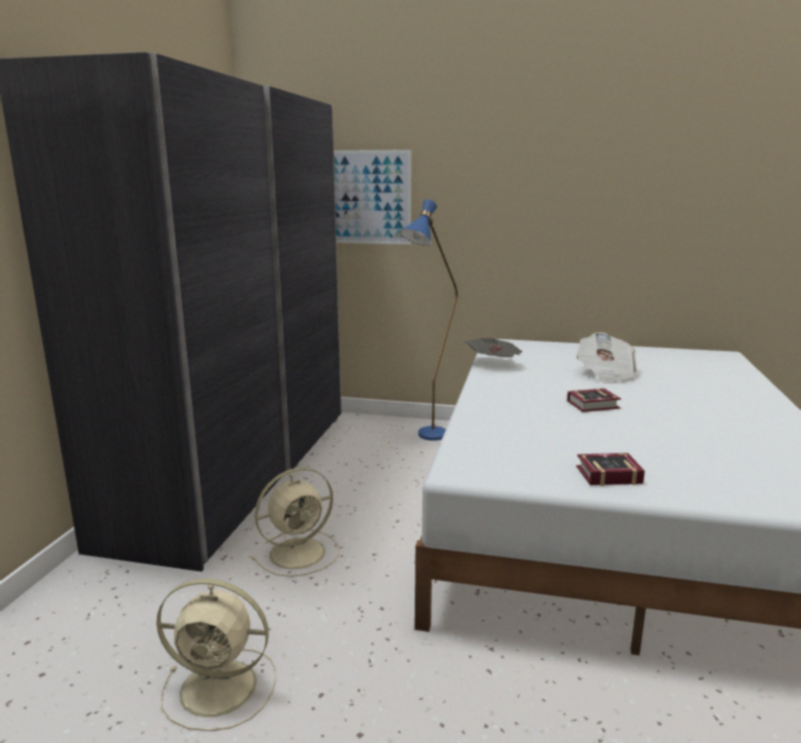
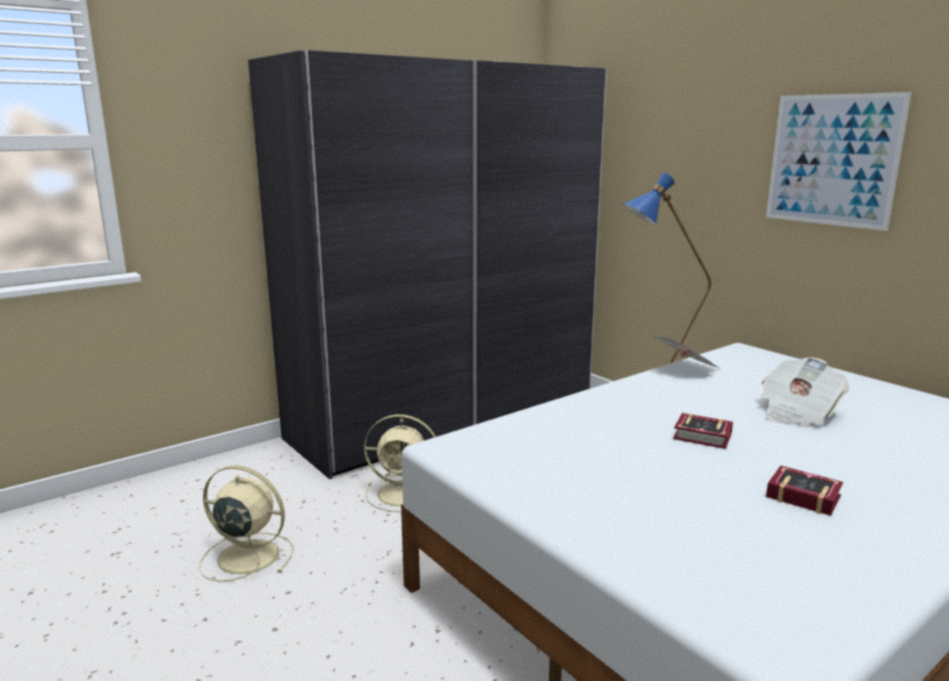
camera: 40 degrees right, 0 degrees up
(222, 688) = (246, 556): beige fan -> beige fan turned 150 degrees clockwise
(367, 197) = (639, 166): picture -> picture (832, 160)
(605, 474) = (560, 497): book -> book (800, 495)

